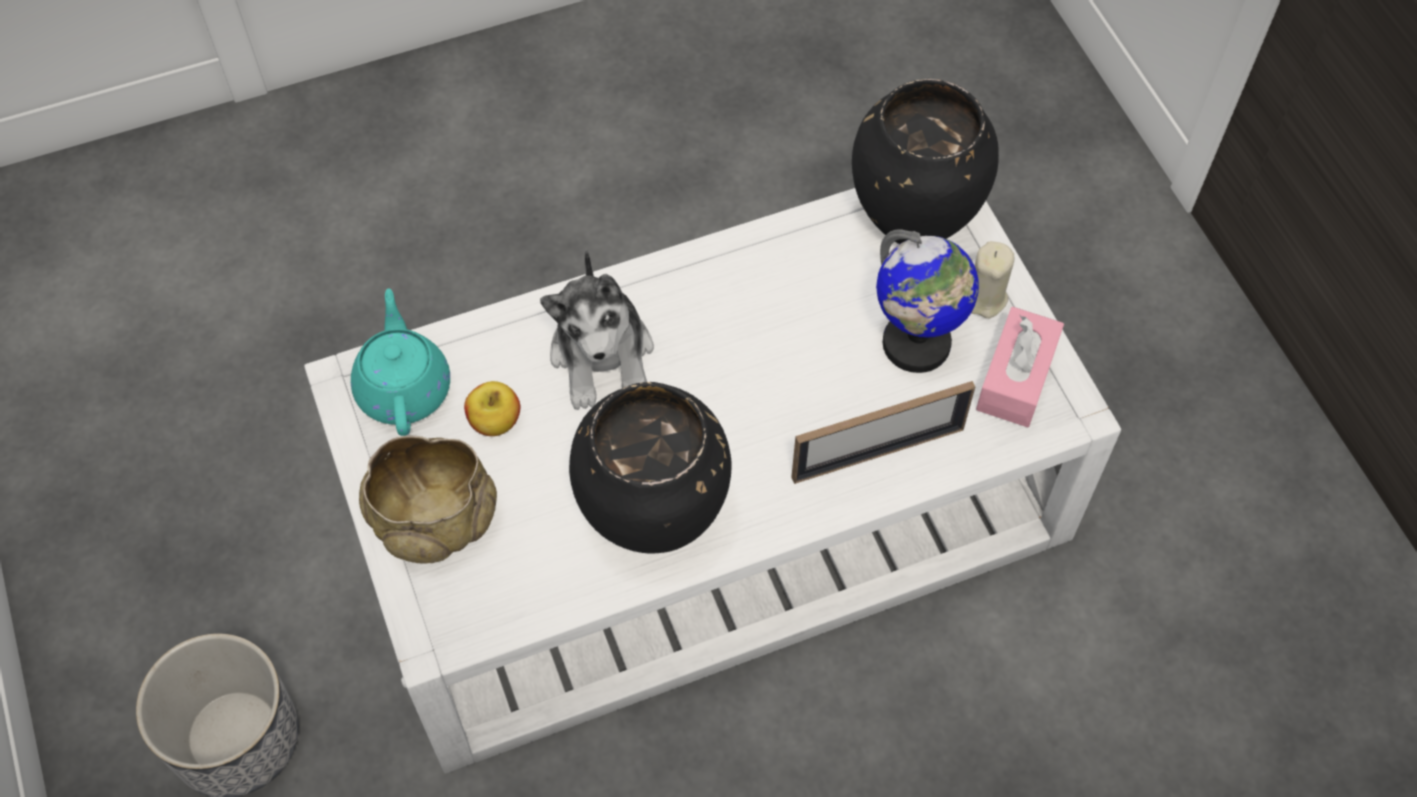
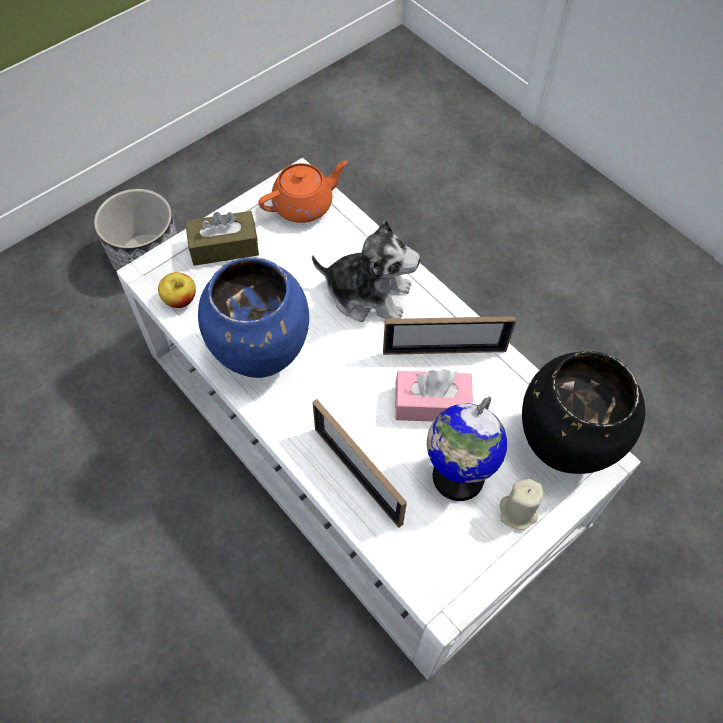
camera: 70 degrees right, 0 degrees up
(404, 387) = (304, 205): turquoise teapot -> orange teapot
(433, 518) = (224, 247): beige bowl -> brown tissue box
(495, 421) = (299, 255): apple -> apple (180, 299)
(603, 355) = (368, 294): plush toy -> plush toy turned 135 degrees counterclockwise
(654, 515) = (263, 356): black vase -> blue vase
(733, 296) = (444, 351): none -> picture frame
(1016, 378) = (457, 553): pink tissue box -> pink tissue box (431, 404)

